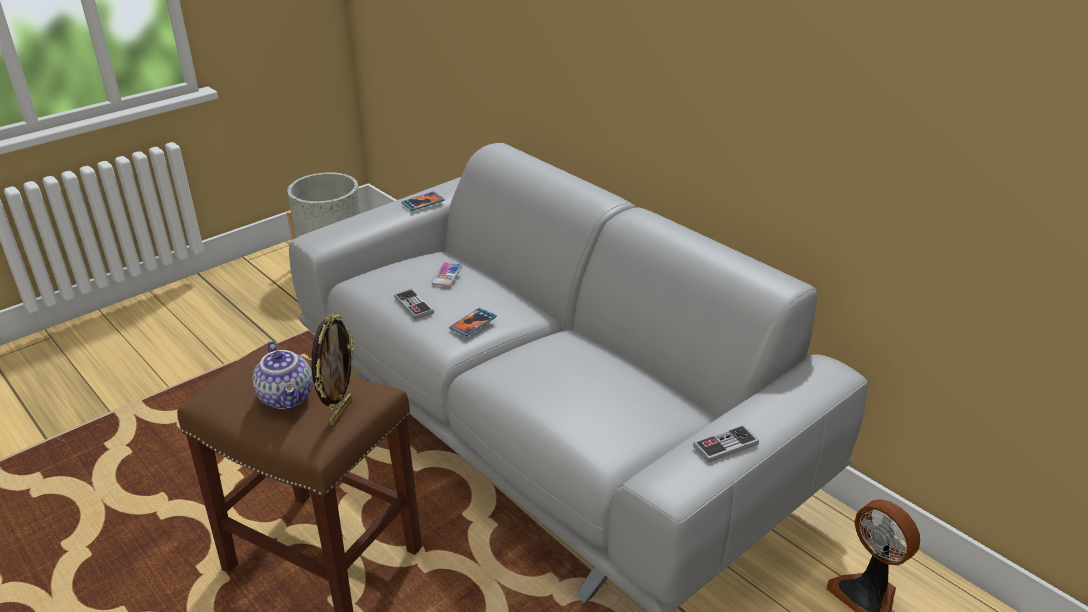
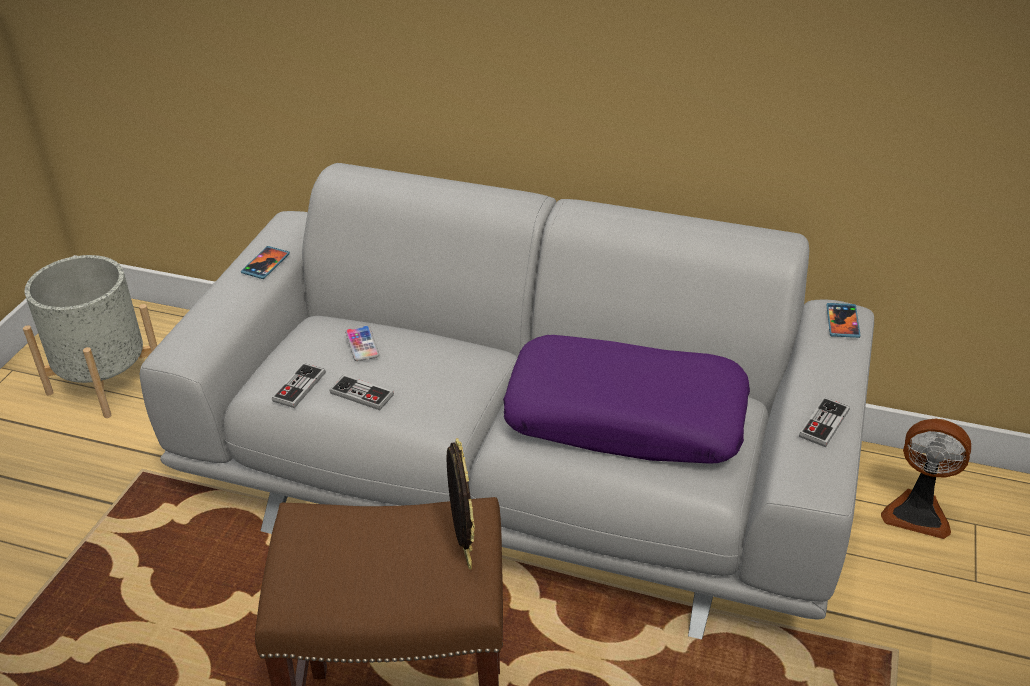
camera: 30 degrees left, 5 degrees up
(288, 397) = (382, 559): teapot -> none
(380, 287) = (299, 387): none -> game controller
(473, 323) = (446, 391): phone -> phone (842, 322)
(585, 388) = (626, 417): none -> purple pillow

